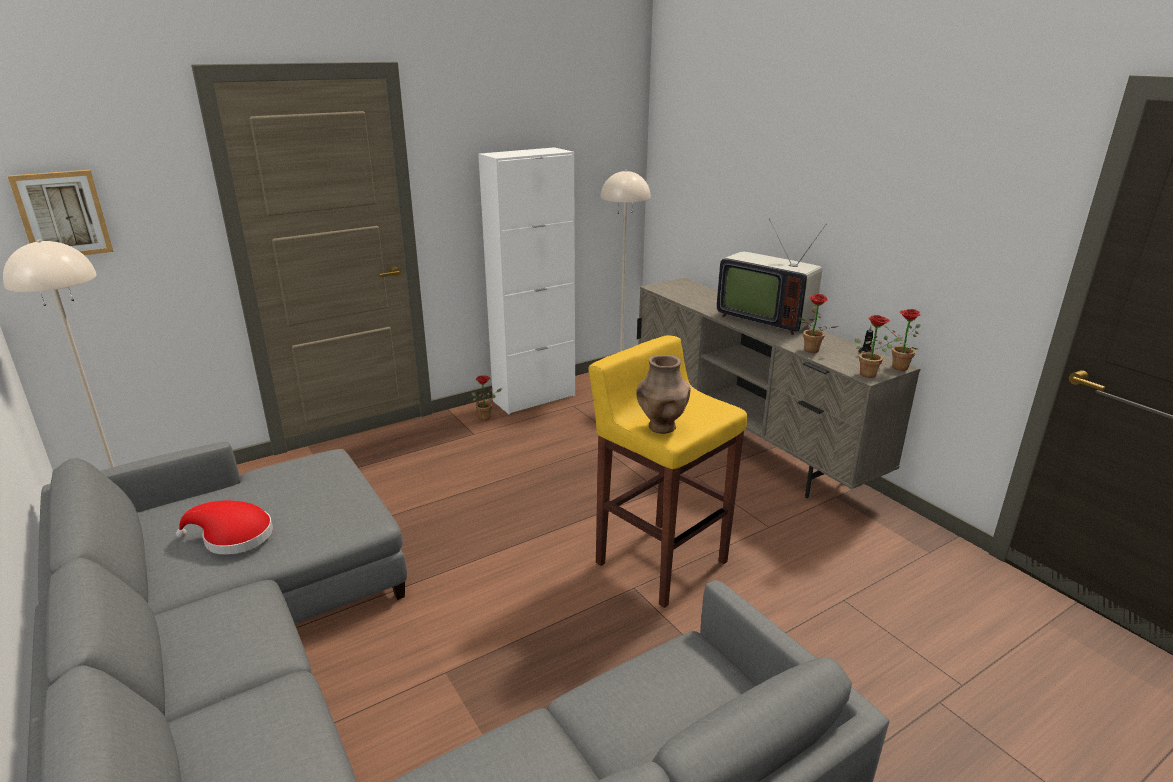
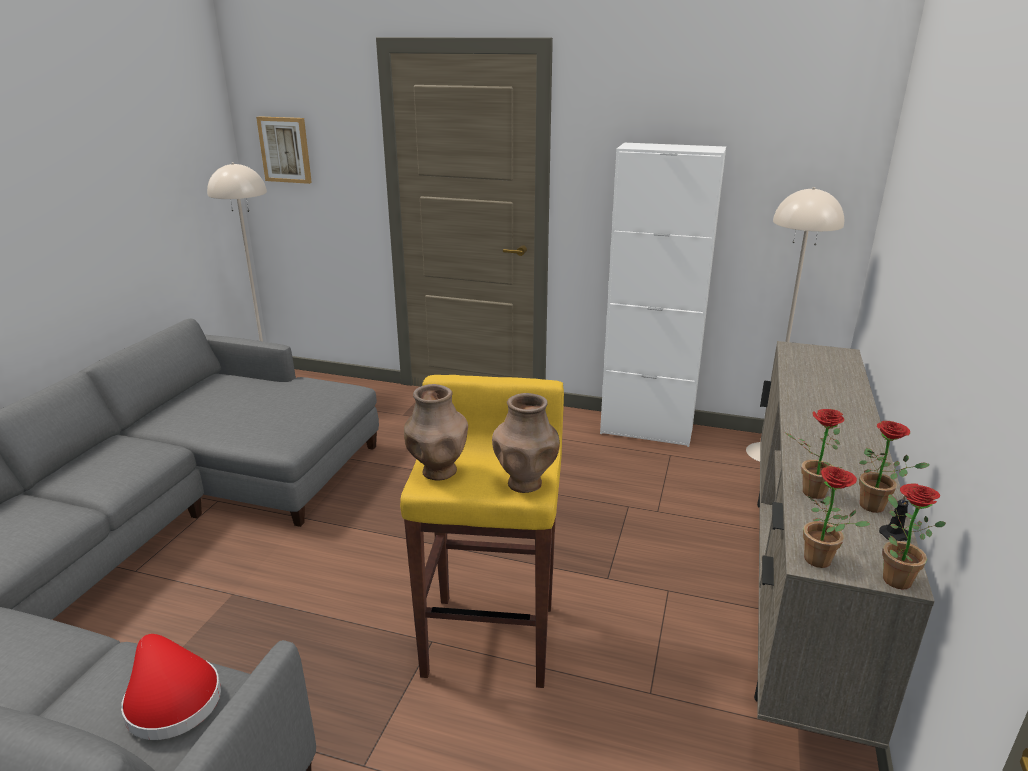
camera: 50 degrees right, 0 degrees up
(233, 537) = (212, 411): red hat -> red hat (170, 698)
(487, 417) = (578, 427): potted plant -> potted plant (877, 507)
(713, 407) = (525, 483): none -> brown vase
(765, 319) = (845, 432): television -> none

